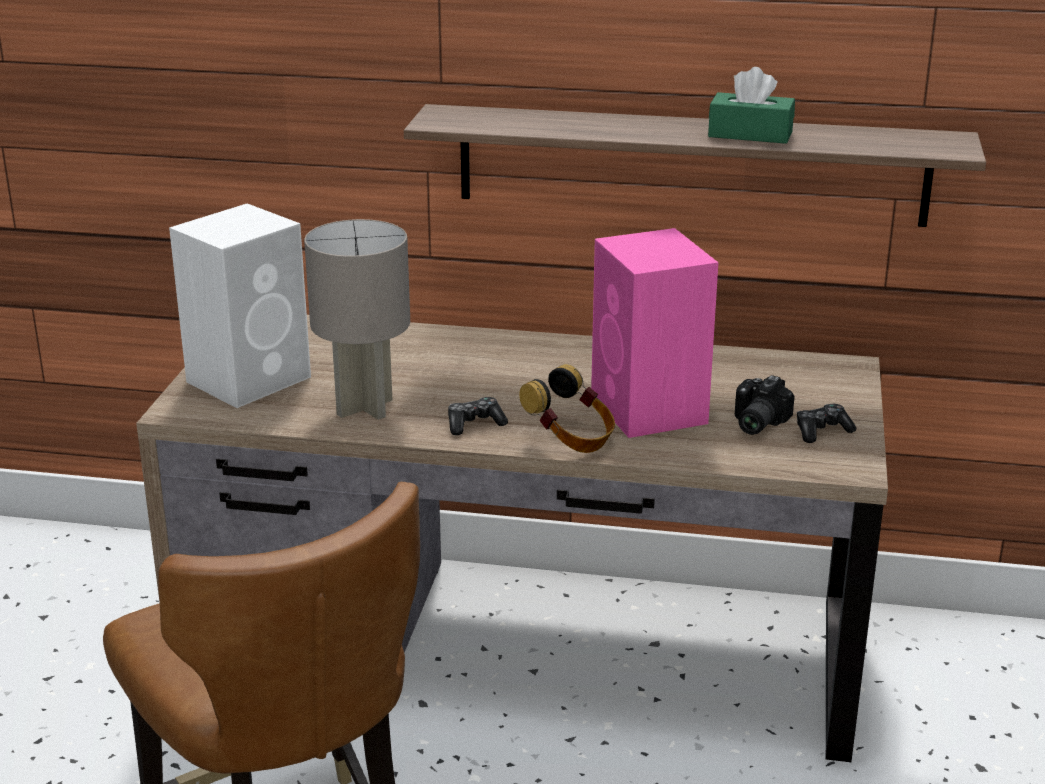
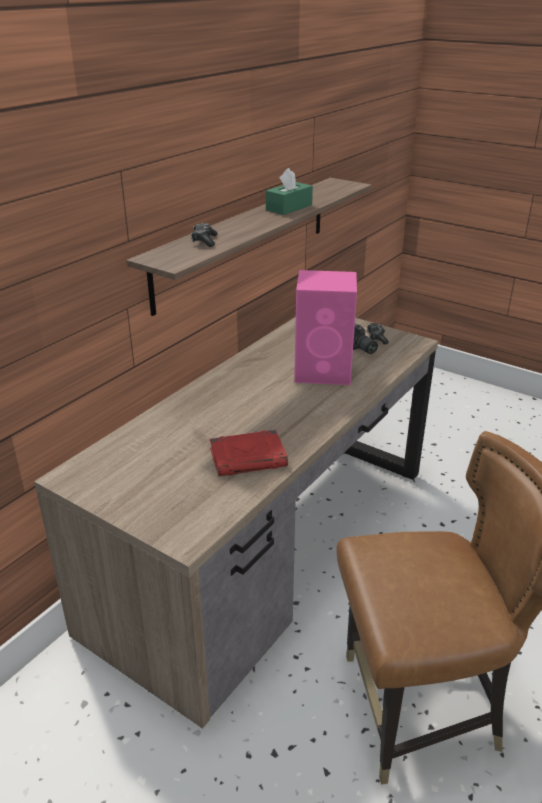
camera: 65 degrees left, 5 degrees up
(251, 378) = (164, 496): white speaker -> none
(366, 407) = (249, 458): grey table lamp -> red book
(474, 424) = (301, 425): game controller -> game controller (204, 241)
(571, 439) = (341, 401): headphones -> none

